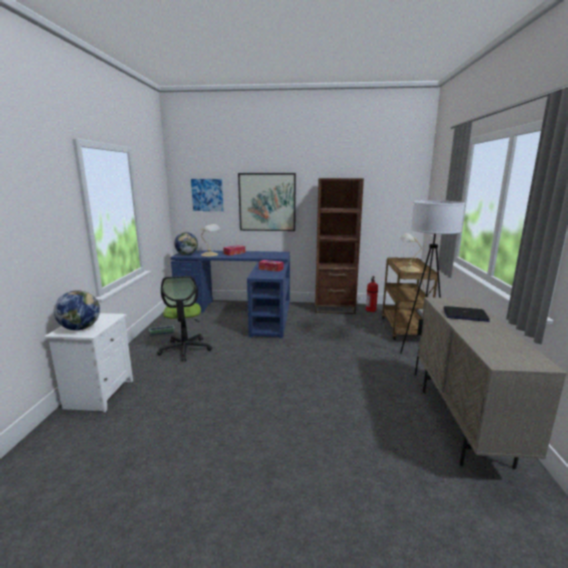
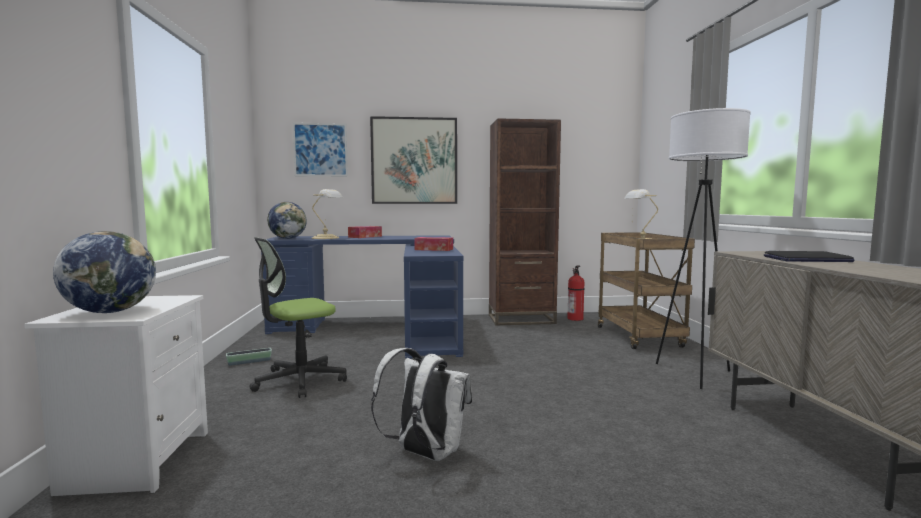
camera: 10 degrees left, 10 degrees down
(185, 349) = (299, 381): office chair -> office chair turned 75 degrees clockwise
(234, 404) = (424, 453): none -> white backpack

